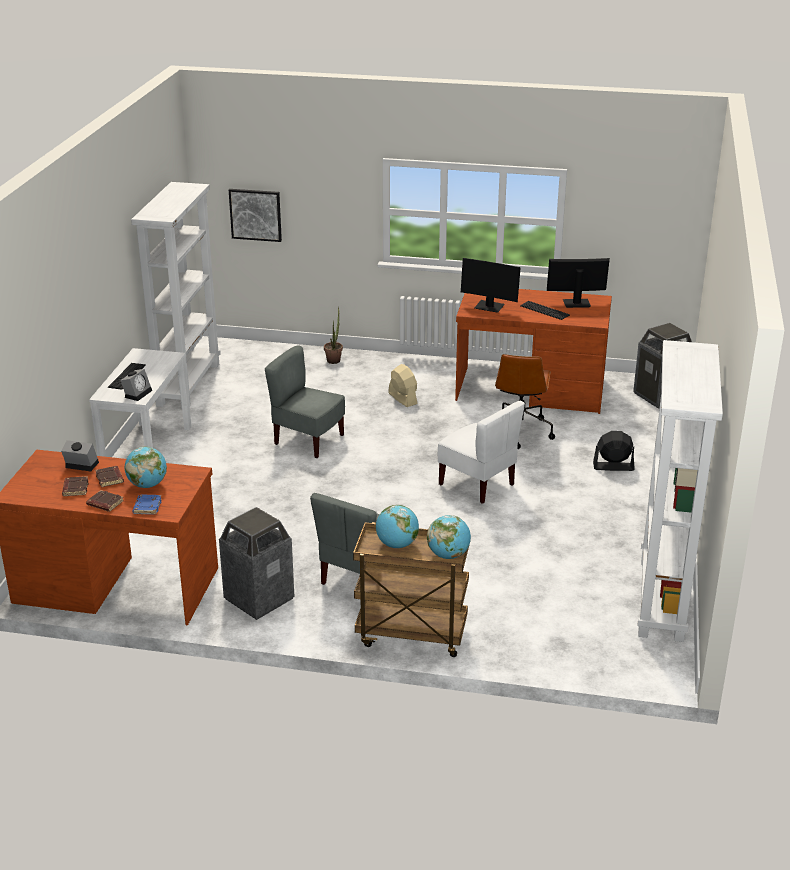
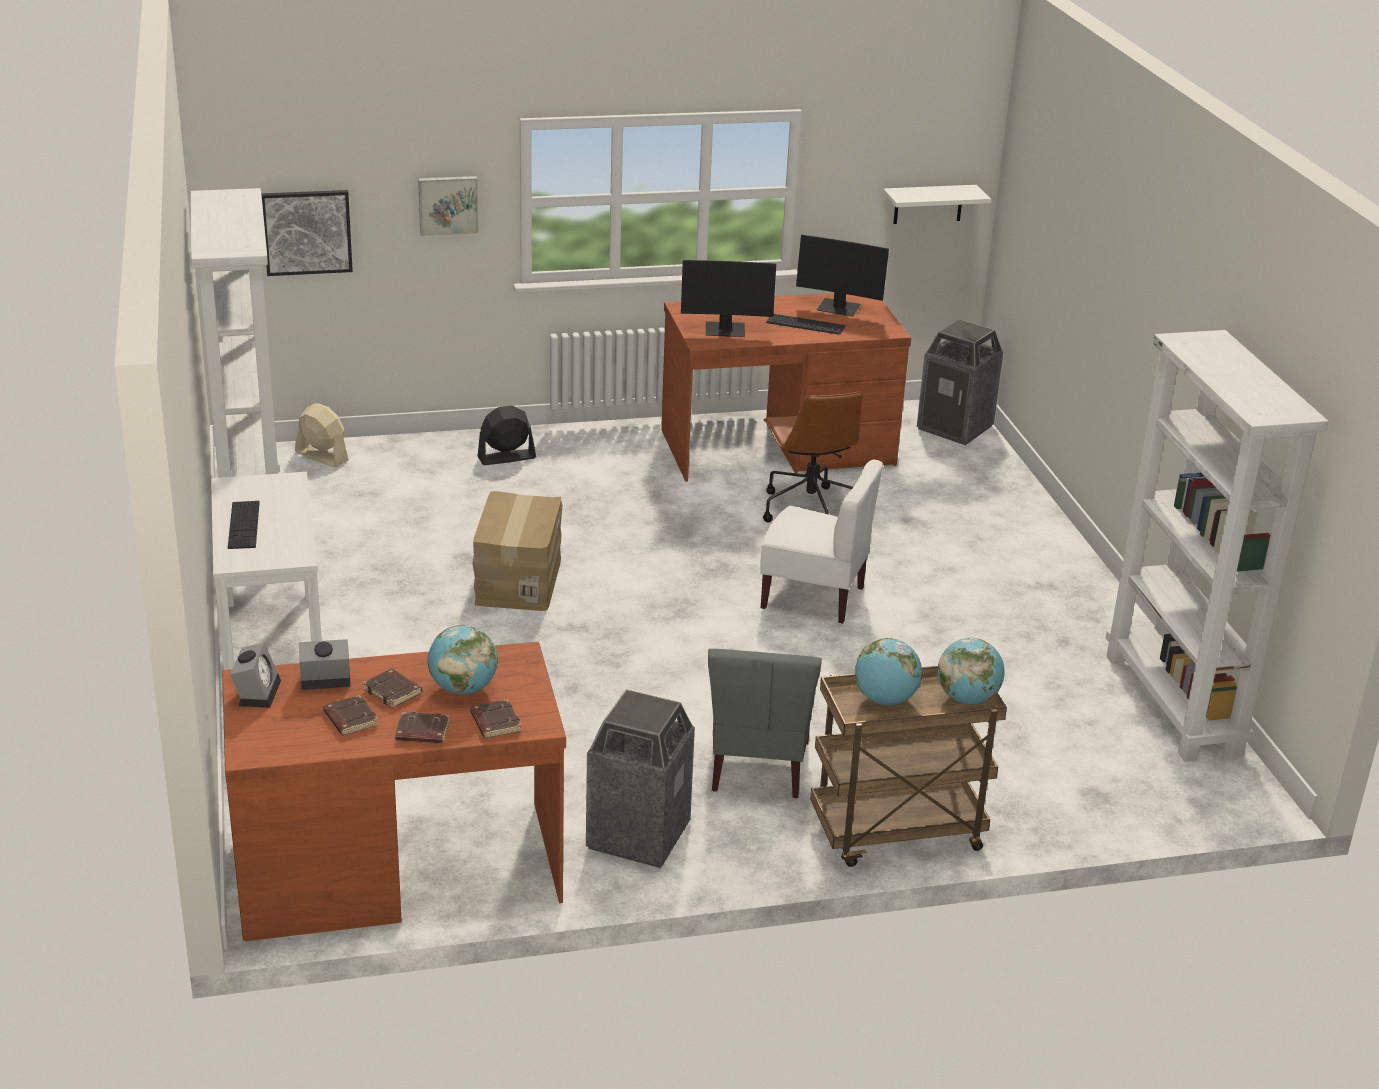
camera: 25 degrees left, 0 degrees up
(137, 393) = (287, 549): alarm clock -> alarm clock (257, 692)
(147, 506) = (494, 723): blue book -> brown book
(308, 440) = (517, 580): grey chair -> cardboard box
(334, 359) = (456, 449): potted plant -> none
(338, 207) = (448, 204): none -> picture
(402, 398) = (607, 491): beige fan -> beige fan (321, 456)
(576, 303) = (839, 308): monitor -> monitor turned 135 degrees counterclockwise
(613, 466) = (971, 536): black fan -> black fan (506, 457)
(657, 242) = (928, 204): none -> white shelf

